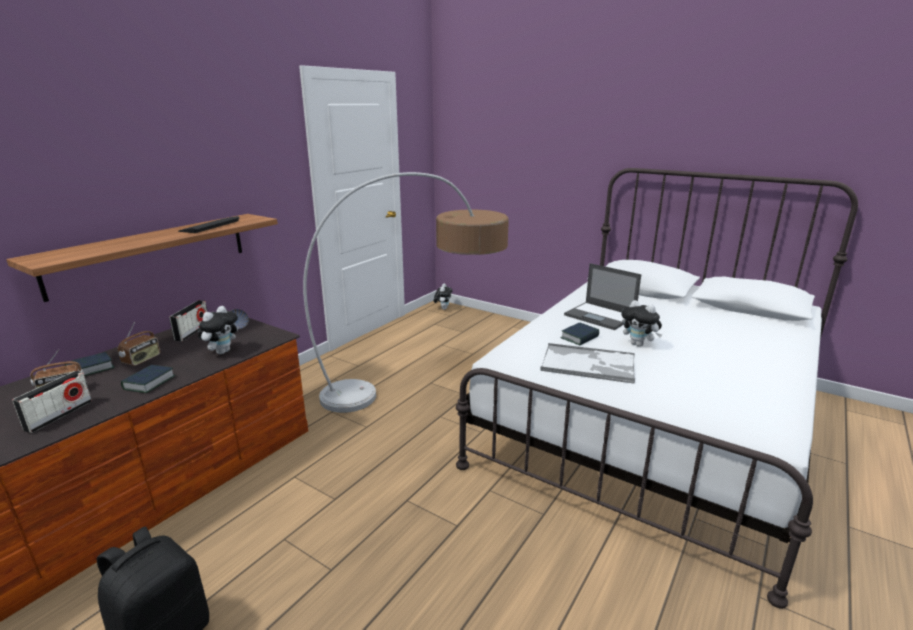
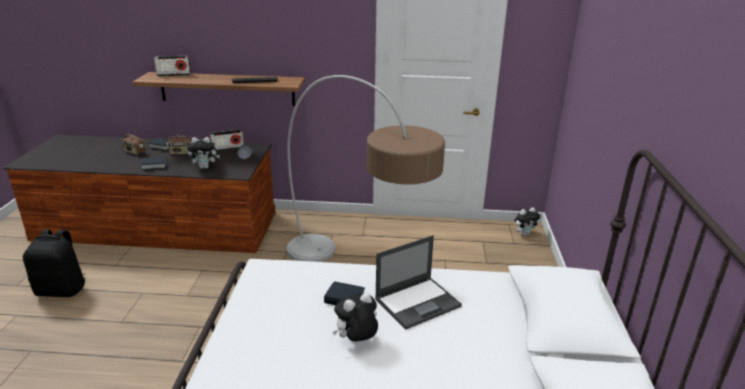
camera: 60 degrees right, 5 degrees up
(59, 415) = (110, 162): radio -> radio (174, 75)
(589, 364) = (283, 316): tray -> none
(600, 316) = (418, 302): laptop -> laptop turned 135 degrees counterclockwise
(639, 344) = (356, 341): plush toy -> plush toy turned 45 degrees clockwise

